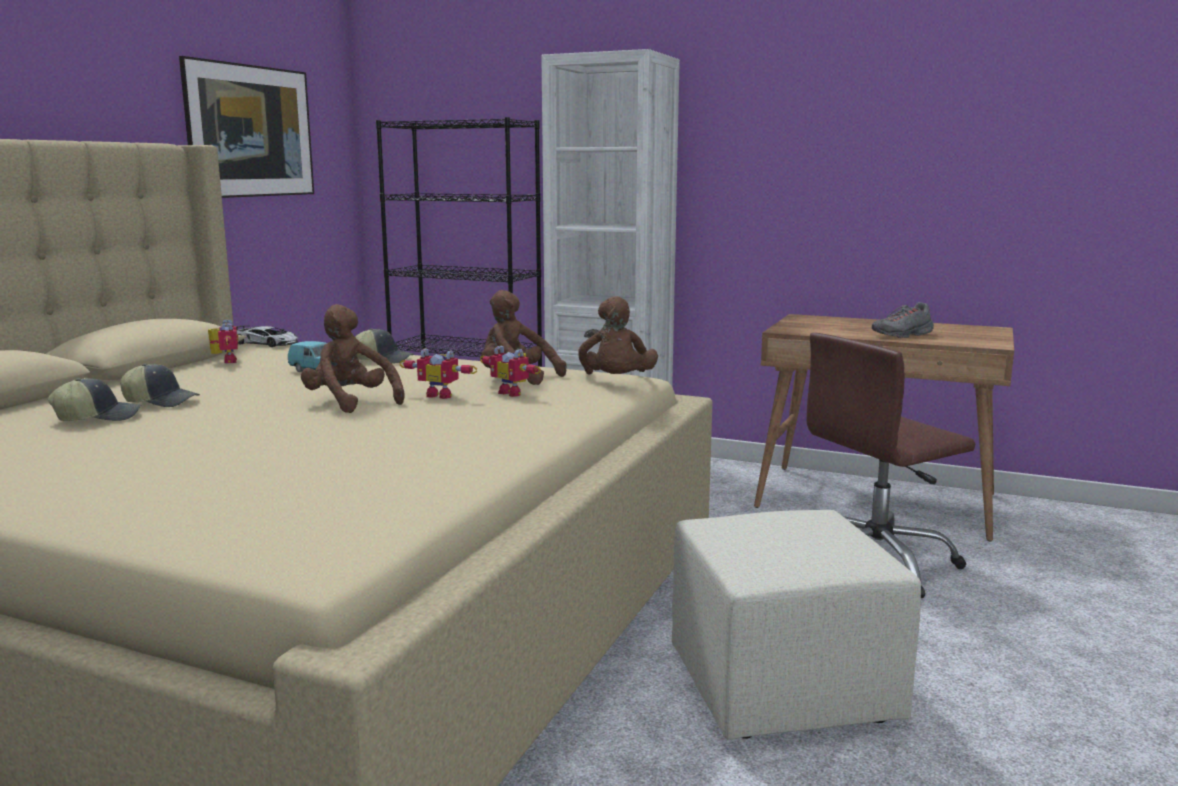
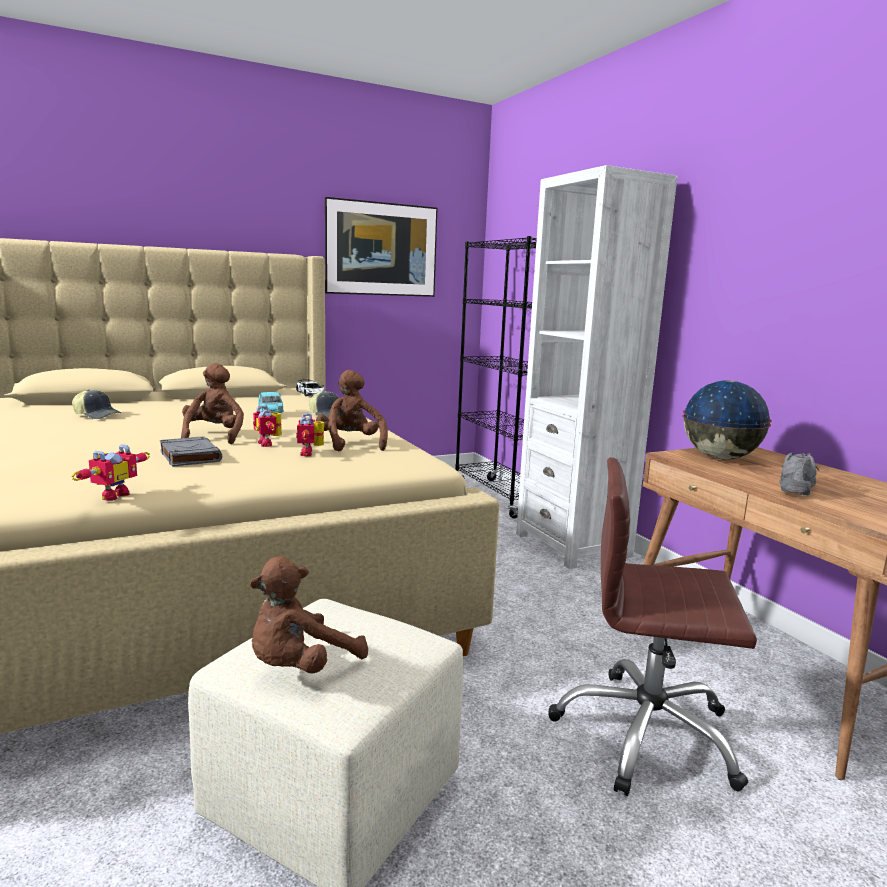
camera: 40 degrees right, 0 degrees up
(161, 401) = (147, 414): cap -> none
(225, 361) = (255, 399): toy robot -> toy robot (111, 495)
(416, 422) = (189, 456): none -> grey book
(616, 382) = (404, 464): brown plush toy -> brown plush toy (300, 667)
(811, 326) = (719, 457): none -> globe
(902, 335) = (796, 488): grey shoe -> grey shoe turned 105 degrees clockwise

